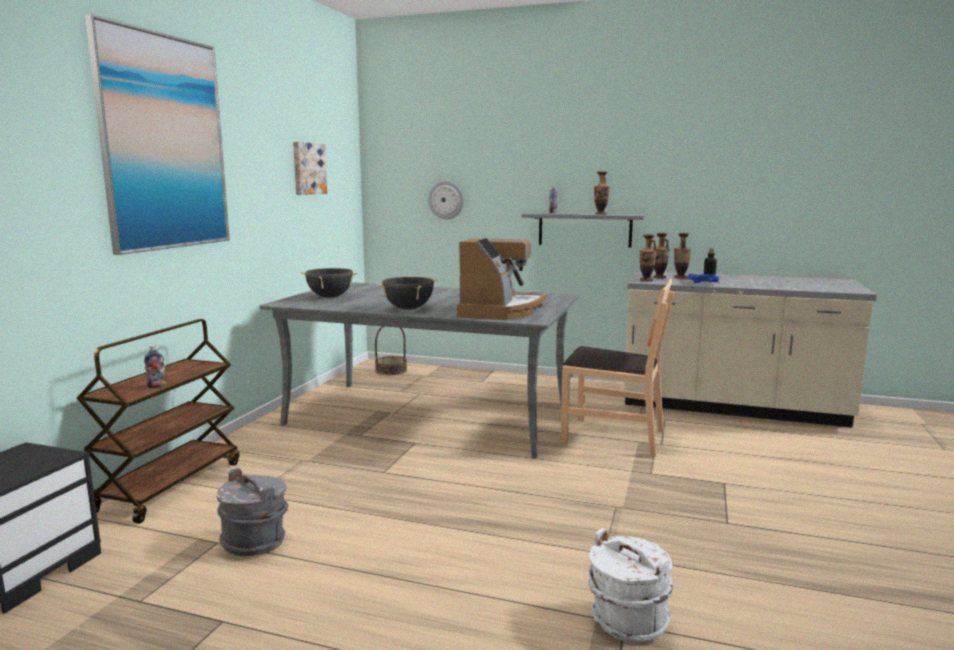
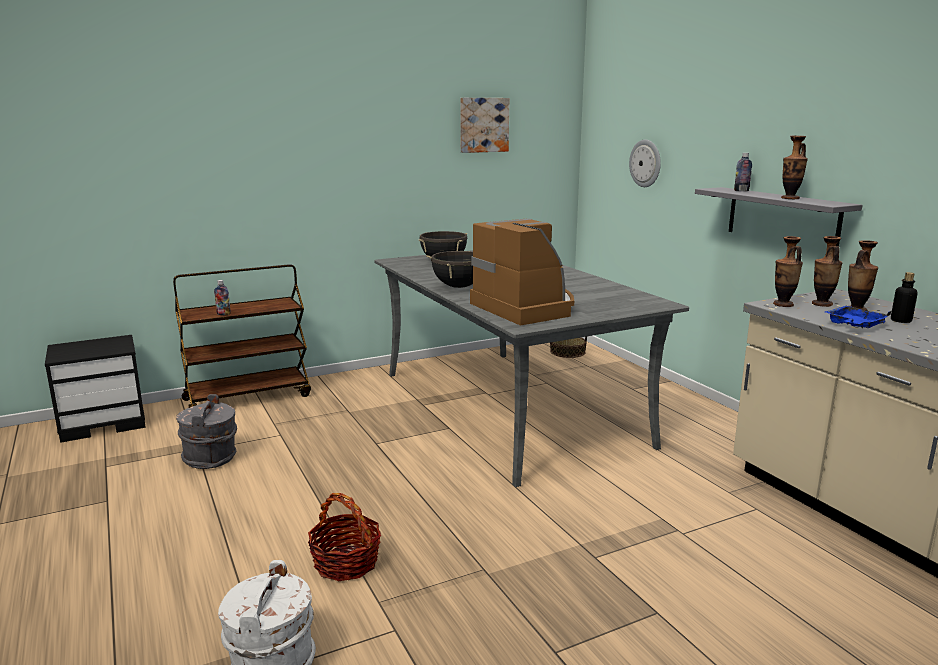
camera: 45 degrees right, 5 degrees up
(164, 143) = (282, 107): picture -> none
(500, 311) = (526, 307): coffee machine -> coffee machine turned 90 degrees counterclockwise
(536, 546) = (346, 563): none -> basket
(612, 437) = (642, 500): brown chair -> none

